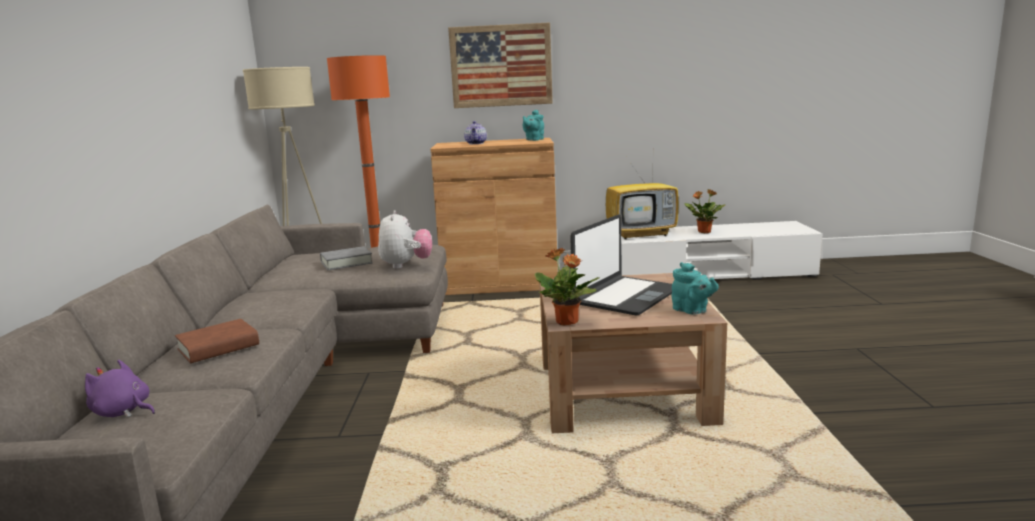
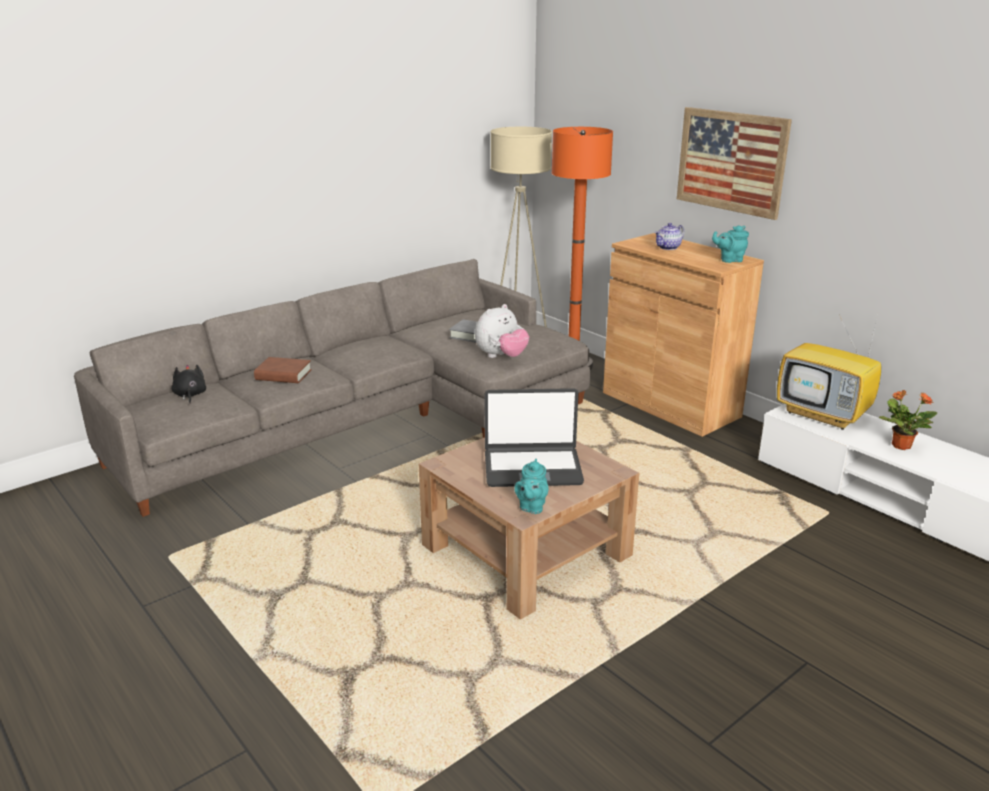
camera: 50 degrees right, 10 degrees up
(123, 412) = (190, 395): purple plush toy -> black plush toy
(567, 322) = (444, 464): potted plant -> none

